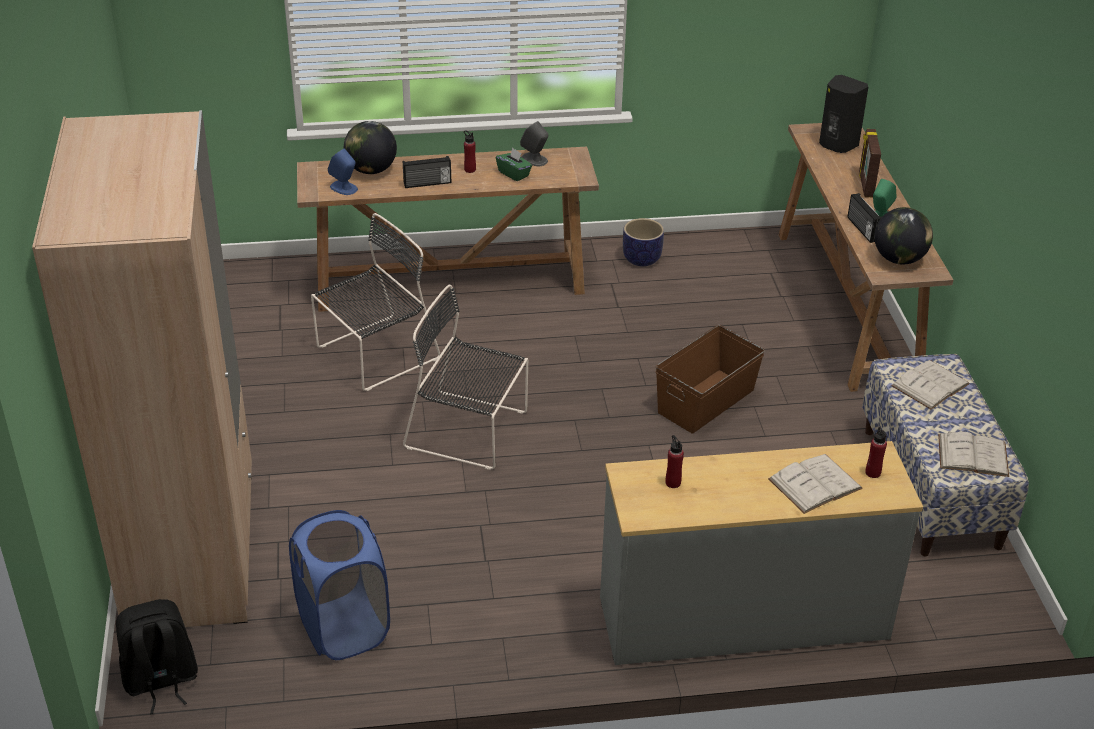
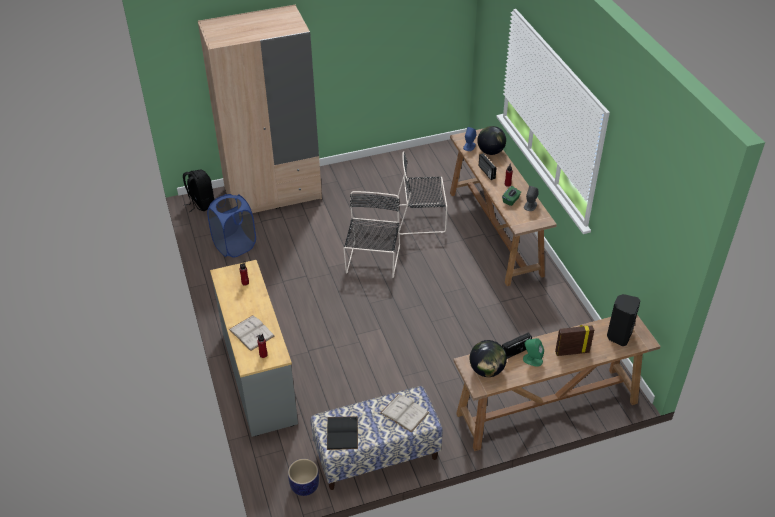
camera: 80 degrees right, 5 degrees up
(375, 354) = (422, 218): black chair -> black chair turned 135 degrees clockwise
(642, 259) = (554, 306): planter -> planter (305, 486)
(707, 401) = (425, 348): brown storage box -> none
(973, 455) = (342, 433): white book -> black book

